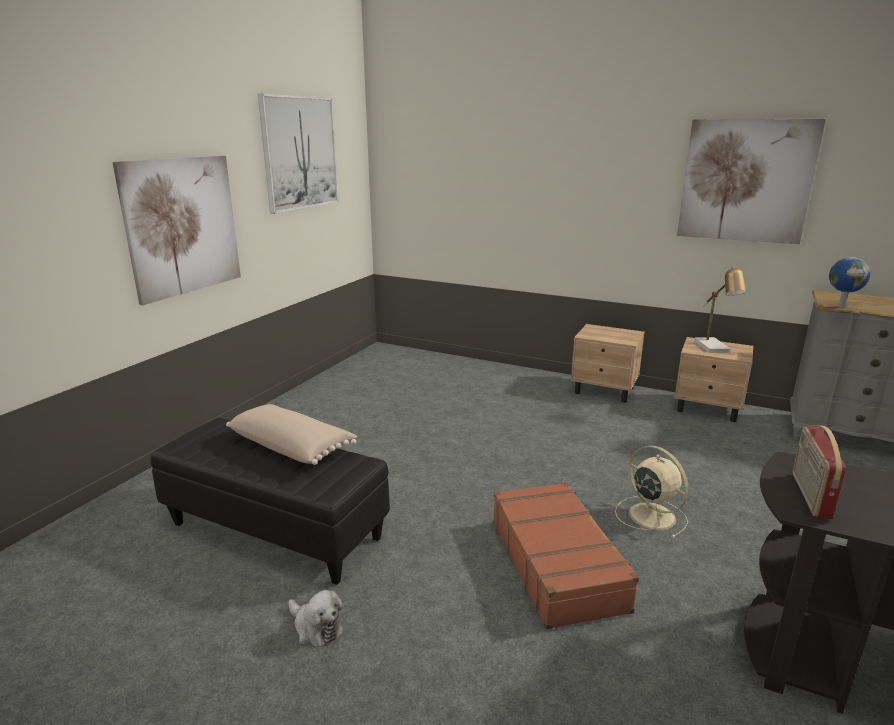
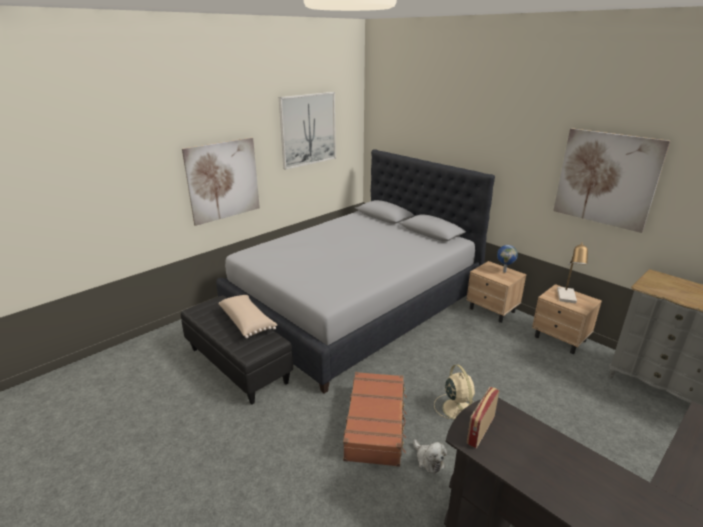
camera: 20 degrees right, 5 degrees up
(316, 627) = (230, 425): plush toy -> plush toy (428, 460)
(417, 414) = (356, 306): none -> grey bed
(841, 307) = (651, 290): globe -> globe (504, 271)

